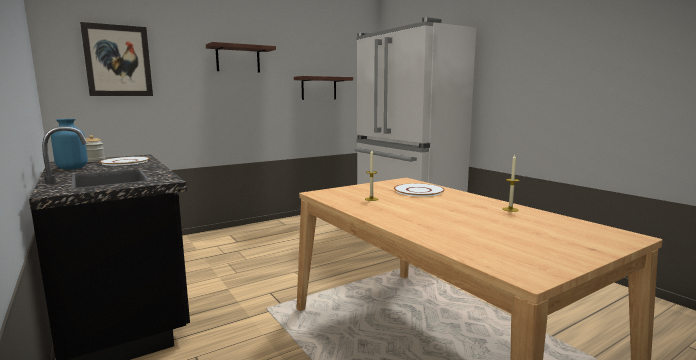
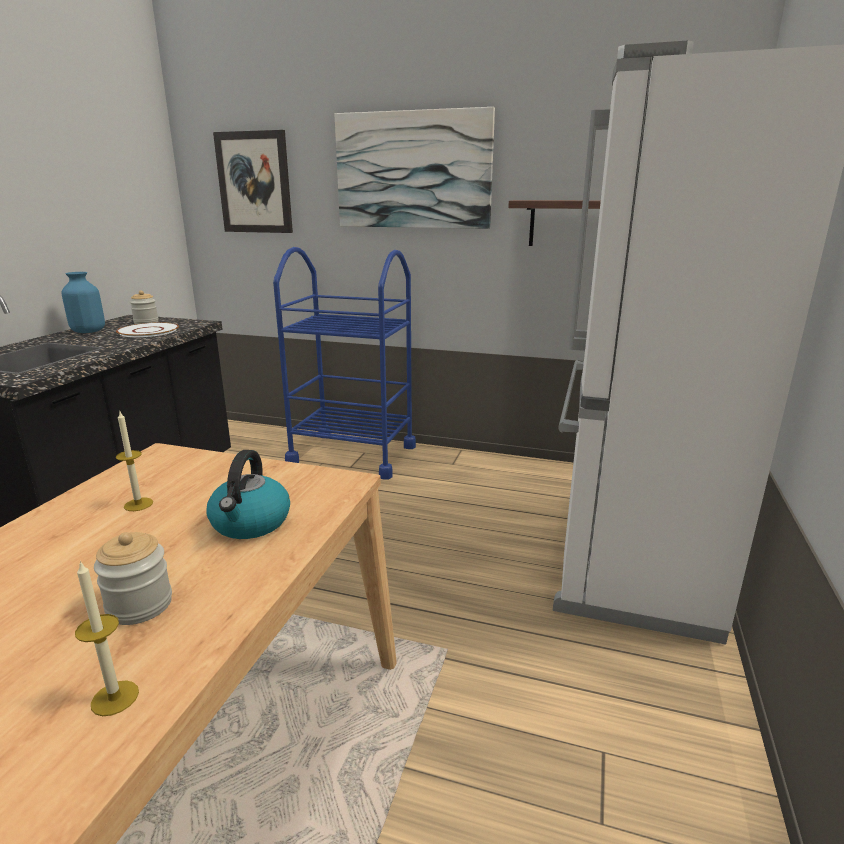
camera: 50 degrees right, 10 degrees up
(226, 237) = (353, 455): none -> blue cart
(238, 59) = (413, 171): shelf -> picture
(418, 191) = (250, 523): white plate -> kettle
(459, 204) = (140, 605): none -> jar

